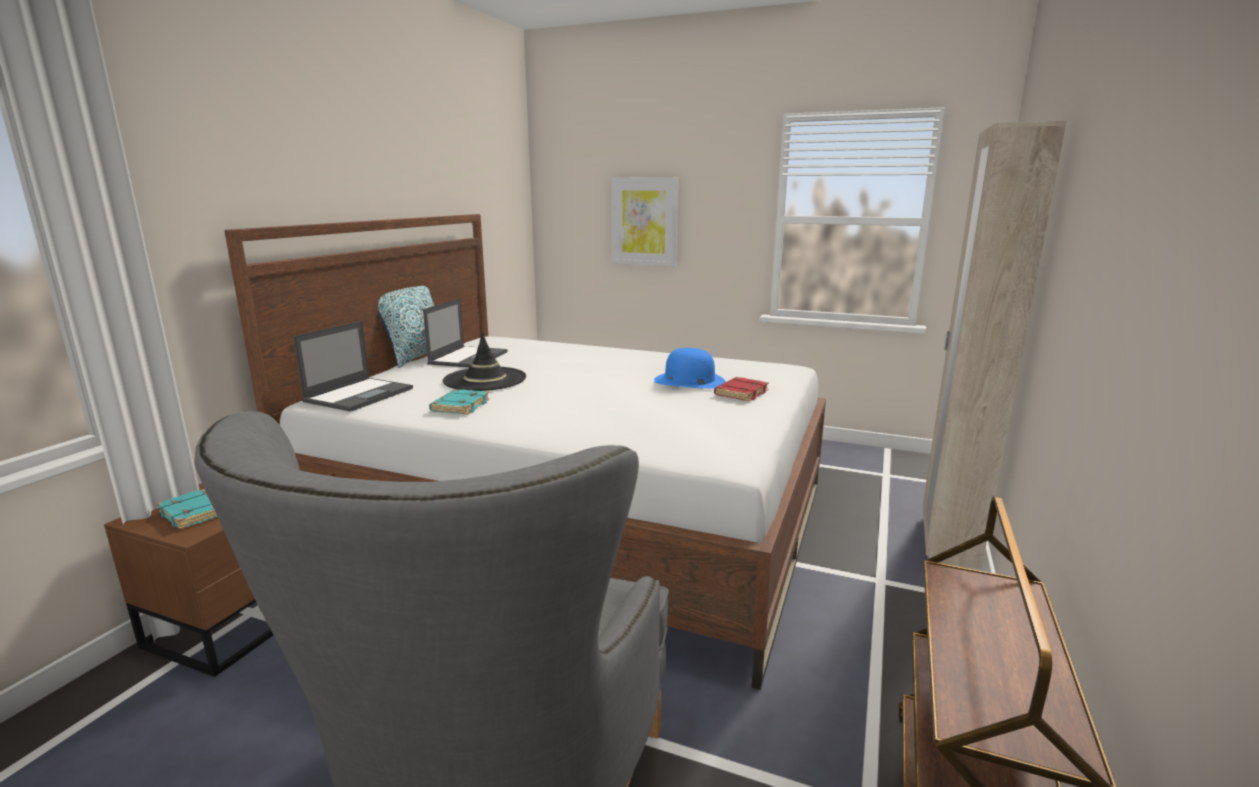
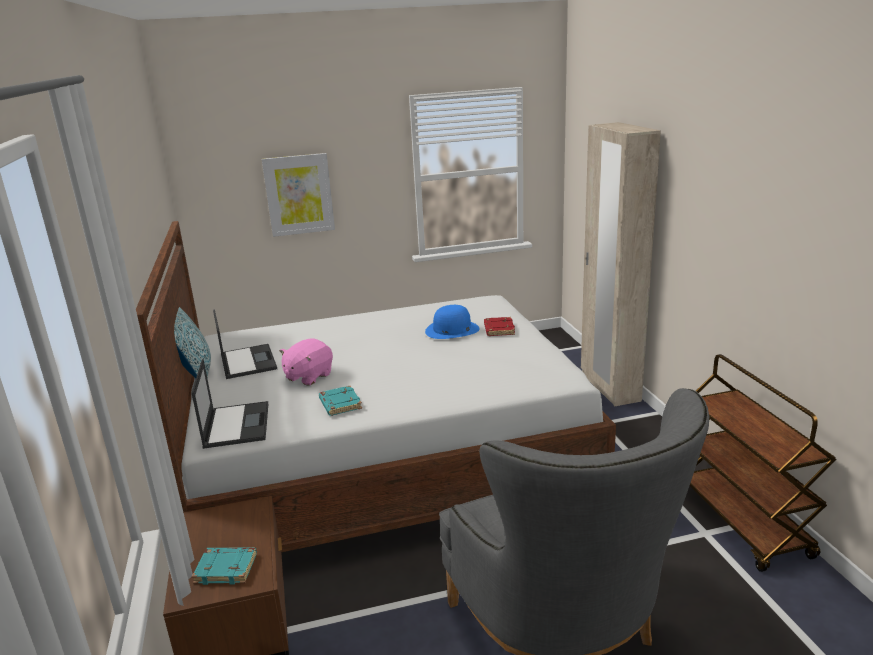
camera: 35 degrees left, 5 degrees up
(485, 379) = (308, 376): black hat -> pink plush toy

